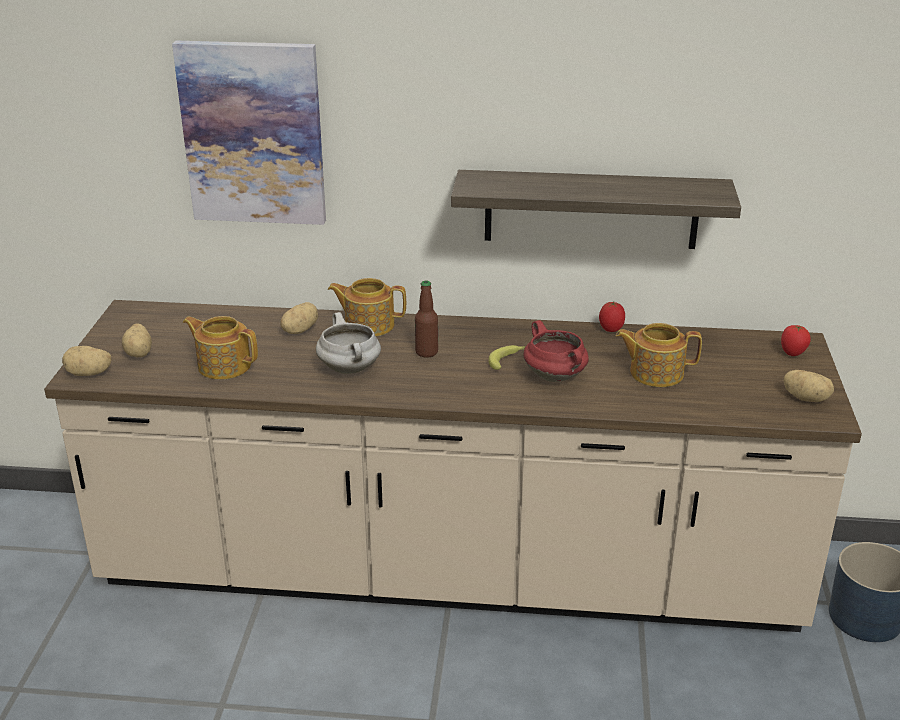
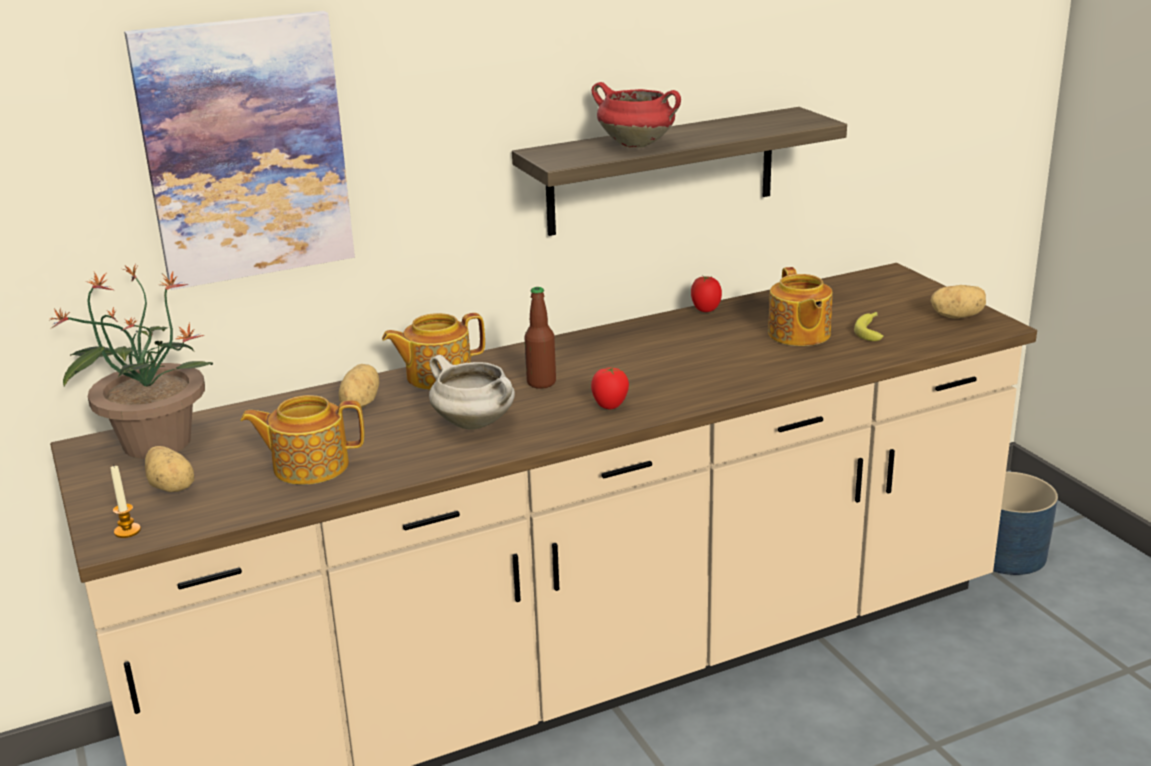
camera: 30 degrees left, 5 degrees down
(89, 374) = (127, 531): potato -> candle
(163, 318) = (155, 442): none -> potted plant
(508, 360) = (639, 364): banana -> banana (871, 330)
(556, 377) = (709, 365): red cooking pot -> red cooking pot (637, 145)
(655, 373) = (798, 334): teapot -> teapot turned 75 degrees counterclockwise
(792, 354) = (896, 285): tomato -> tomato (610, 406)

